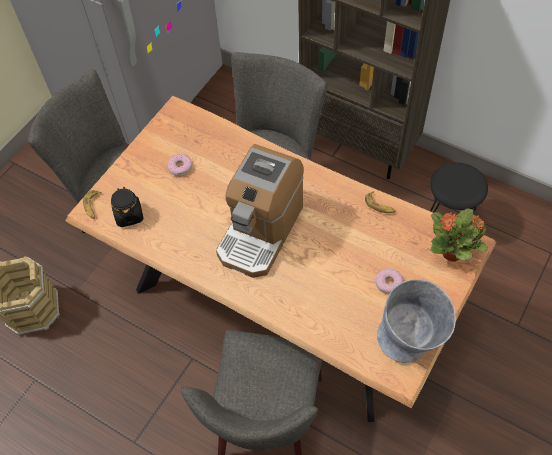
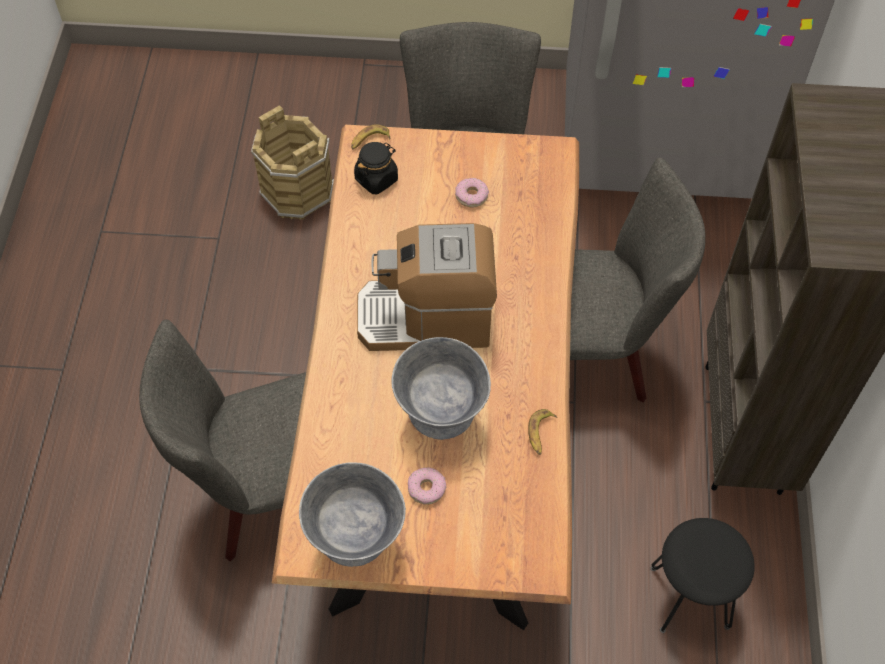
camera: 60 degrees right, 0 degrees up
(343, 255) = (440, 422): none -> grey bowl
(452, 253) = (513, 549): potted plant -> none

